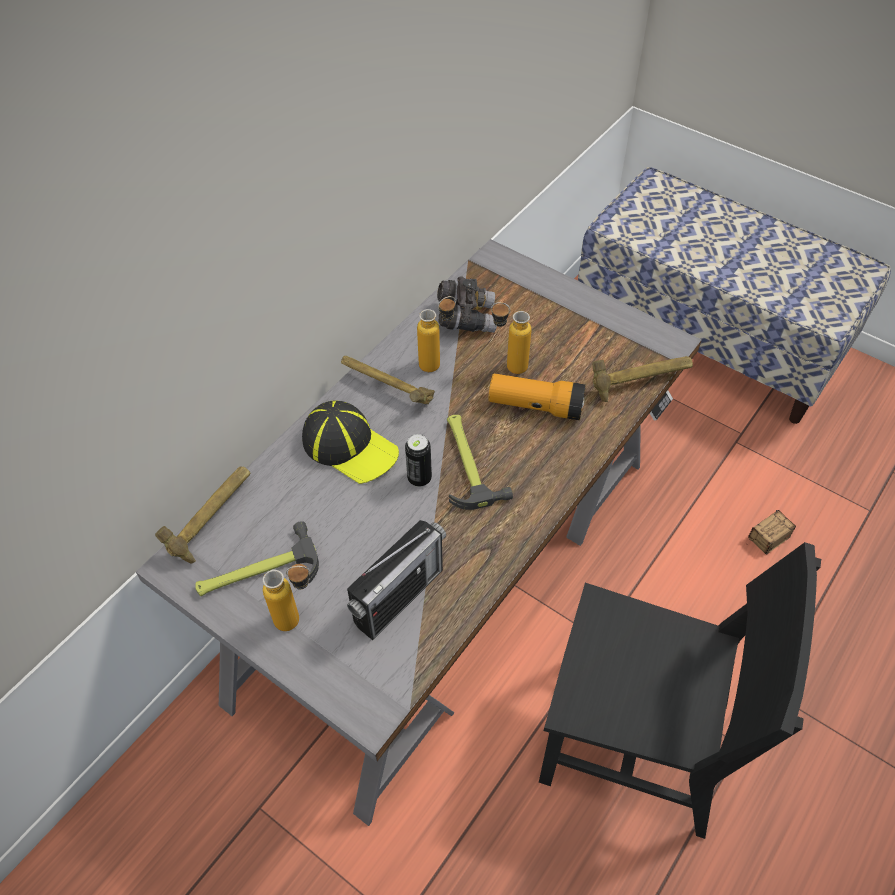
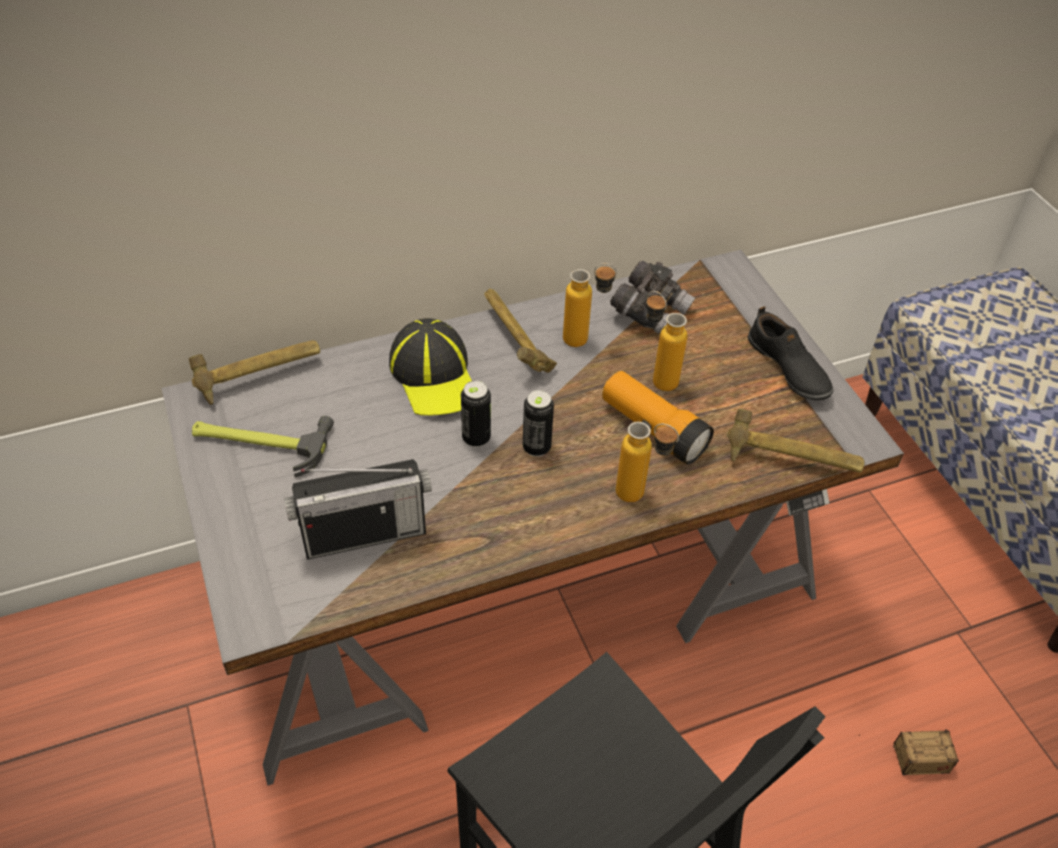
camera: 30 degrees right, 5 degrees down
(297, 619) = (258, 503): bottle -> bottle (640, 497)
(467, 462) = (536, 447): hammer -> can
(588, 315) = (787, 368): none -> black shoe

